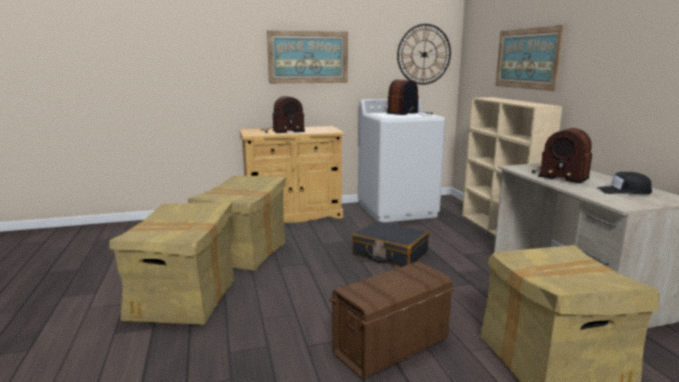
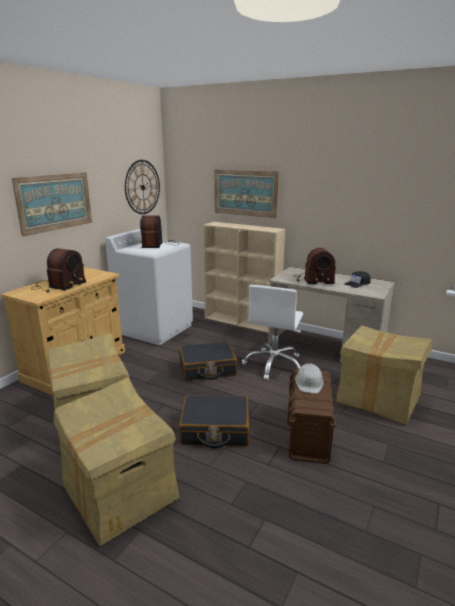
camera: 45 degrees left, 5 degrees up
(312, 298) = (215, 430): none -> black suitcase
(404, 276) = (309, 382): none -> white hard hat
(468, 276) = (274, 364): none -> white office chair

